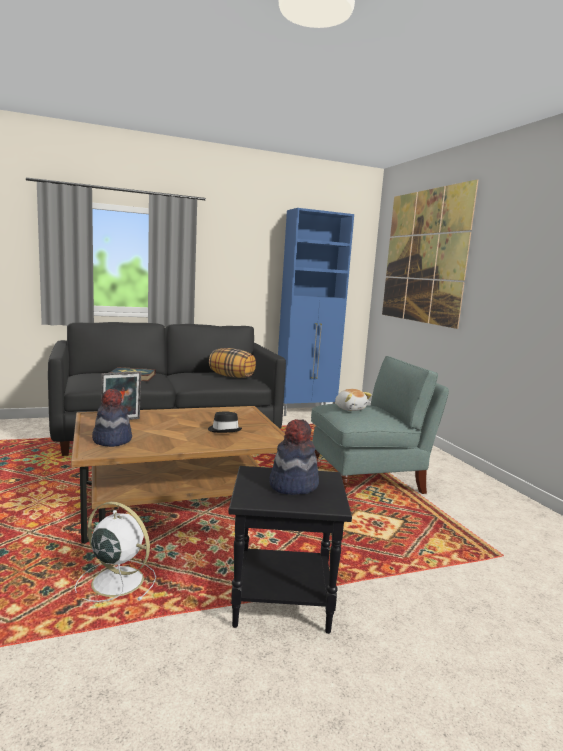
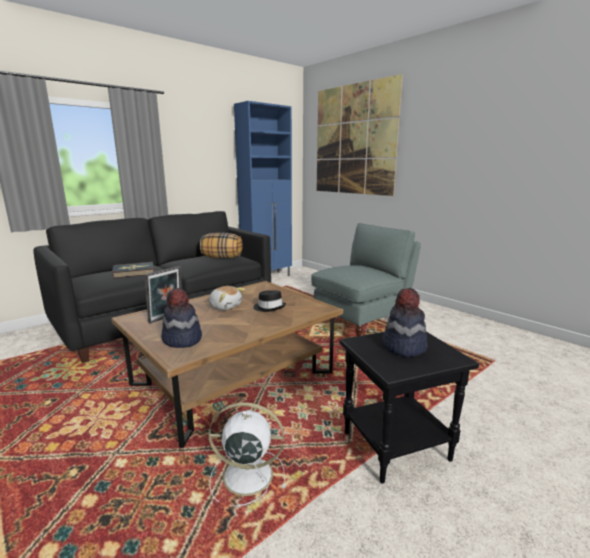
camera: 20 degrees left, 5 degrees up
(350, 409) = (349, 270): plush toy -> plush toy (225, 306)

